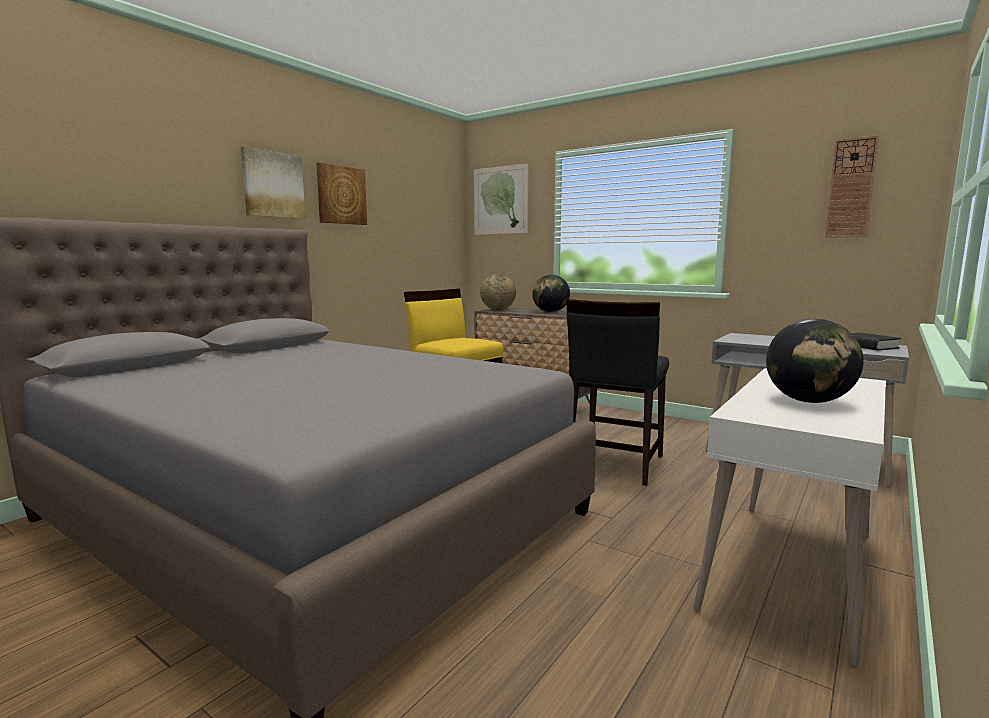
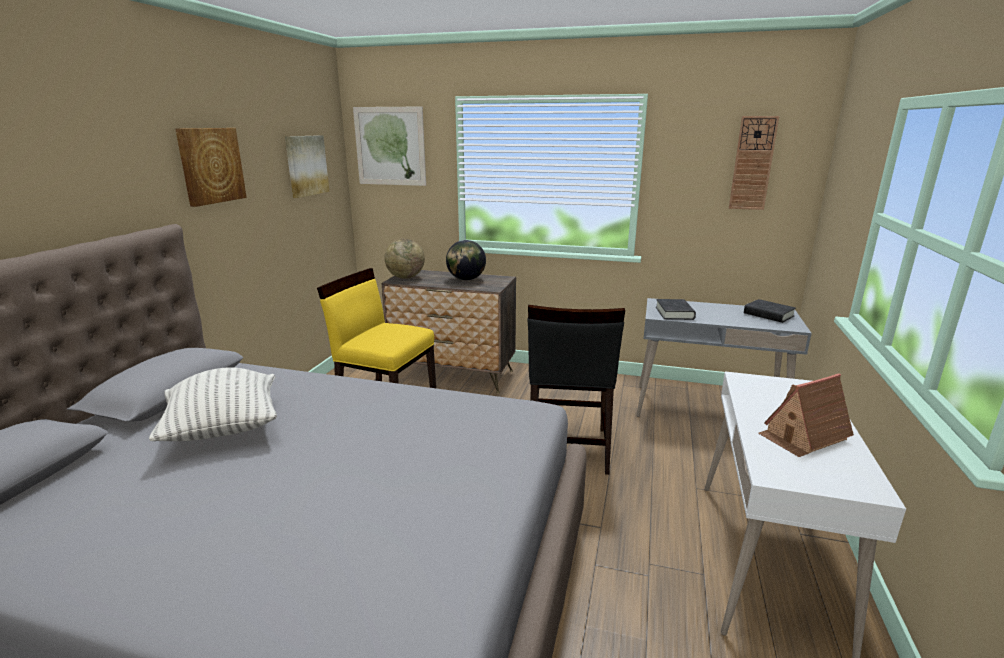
camera: 20 degrees left, 10 degrees up
(273, 184) = (124, 169): picture -> picture (306, 165)
(287, 360) = (224, 430): none -> pillow
(750, 340) = (674, 313): none -> black book
(808, 401) = (803, 436): globe -> toy house

